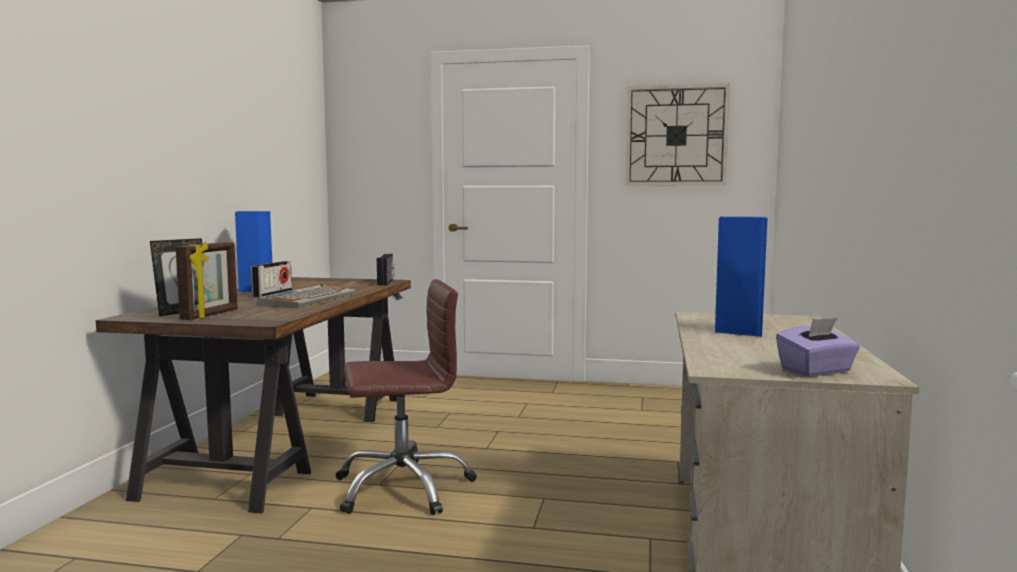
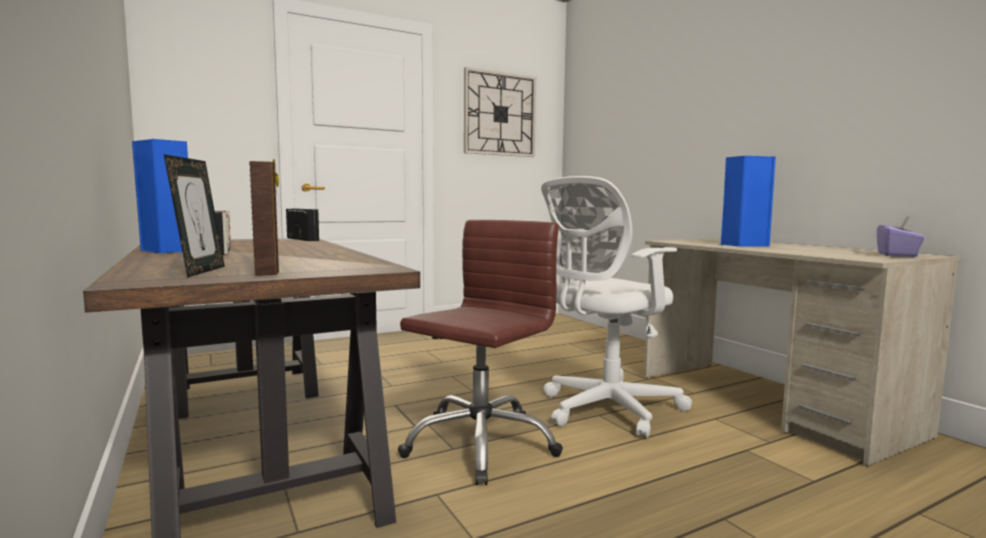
camera: 40 degrees left, 0 degrees up
(309, 299) = (303, 252): keyboard -> none
(559, 496) = (605, 410): none -> white office chair

